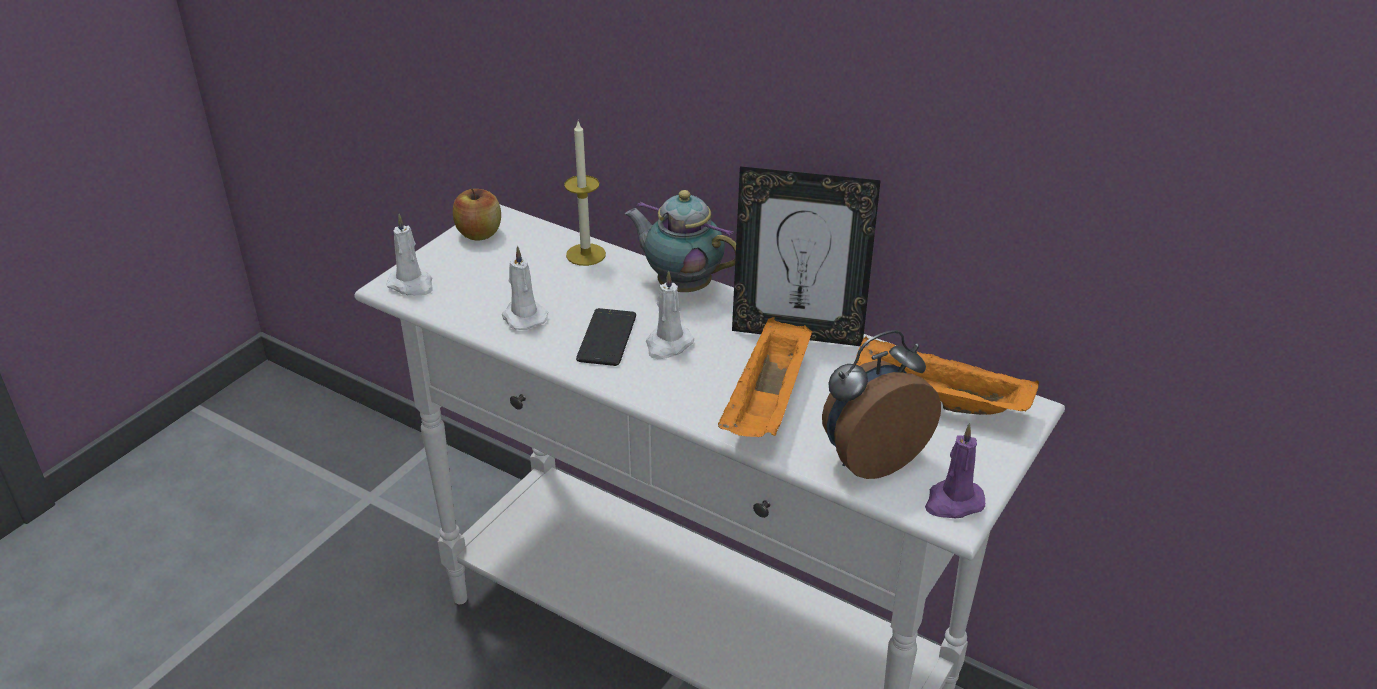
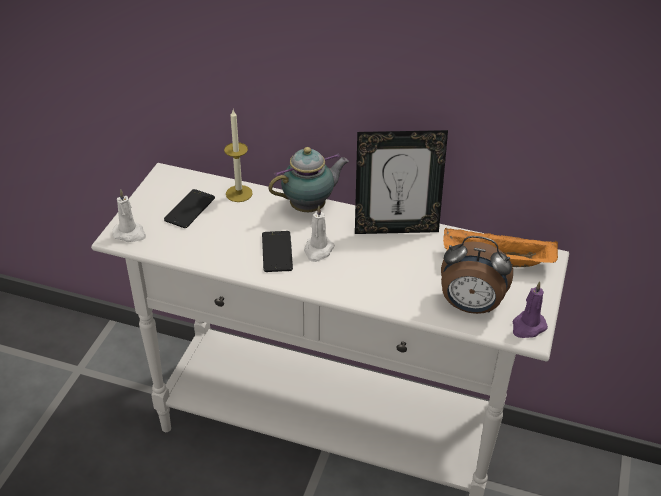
camera: 15 degrees left, 5 degrees up
(479, 233) = (160, 188): apple -> none
(508, 265) = (190, 209): none -> phone
(523, 317) = (216, 245): white candle -> none
(681, 286) = (310, 207): teapot -> teapot turned 135 degrees clockwise
(767, 404) = (395, 281): orange tray -> none
(870, 457) = (470, 306): alarm clock -> alarm clock turned 120 degrees counterclockwise

